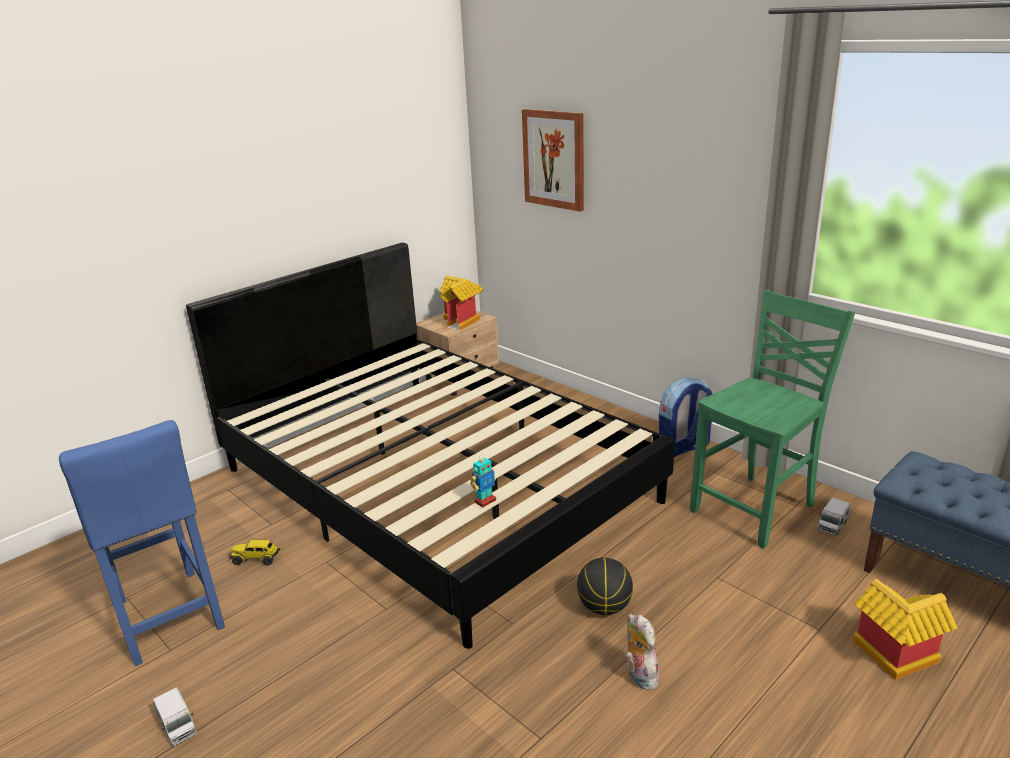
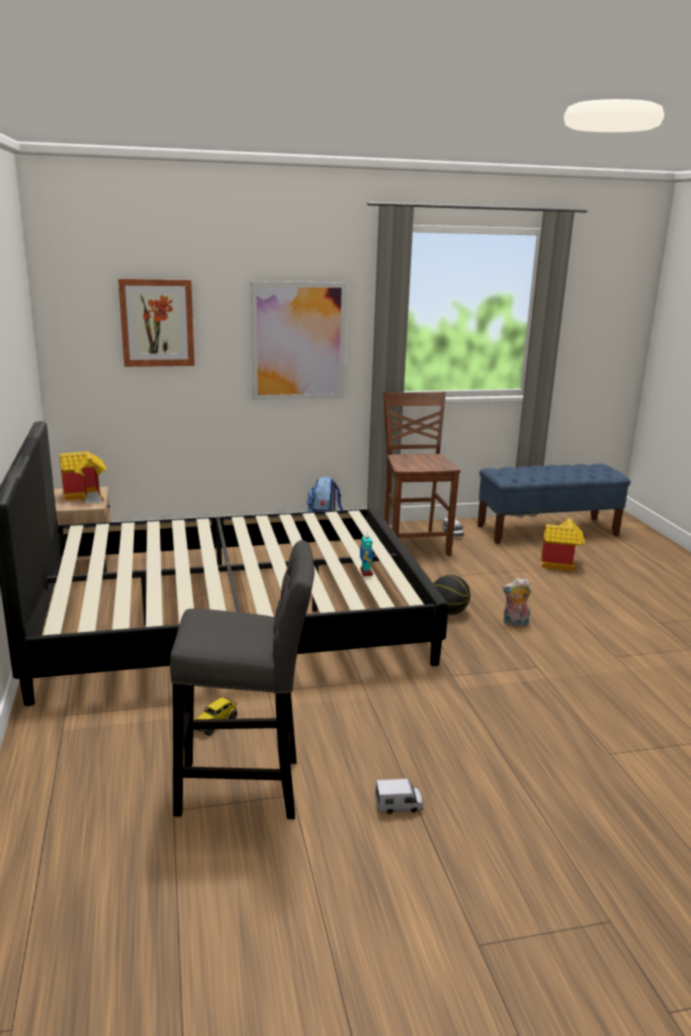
camera: 60 degrees left, 5 degrees down
(169, 619) = (246, 788): blue stool -> grey stool
(687, 200) = (298, 341): none -> picture
(756, 509) = (414, 543): green chair -> brown chair

